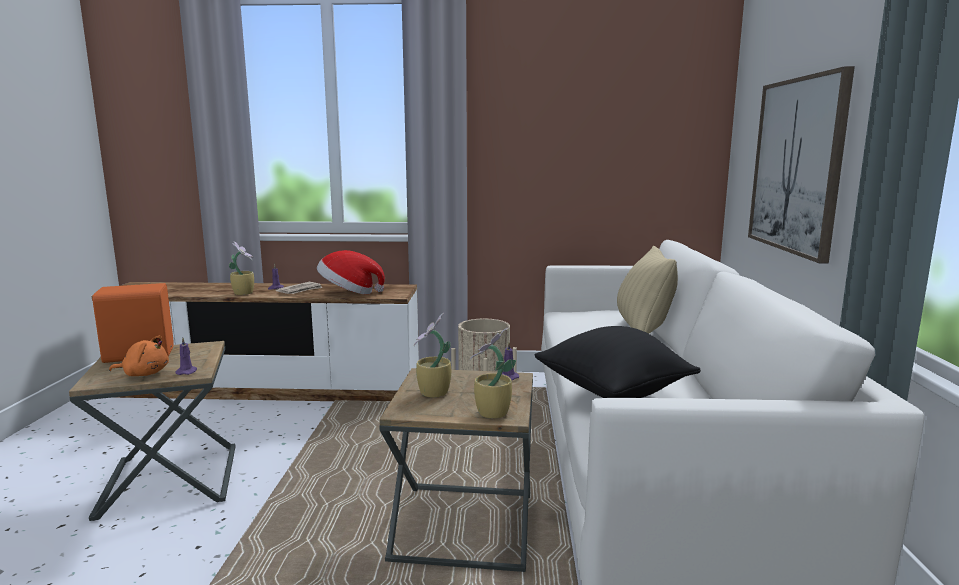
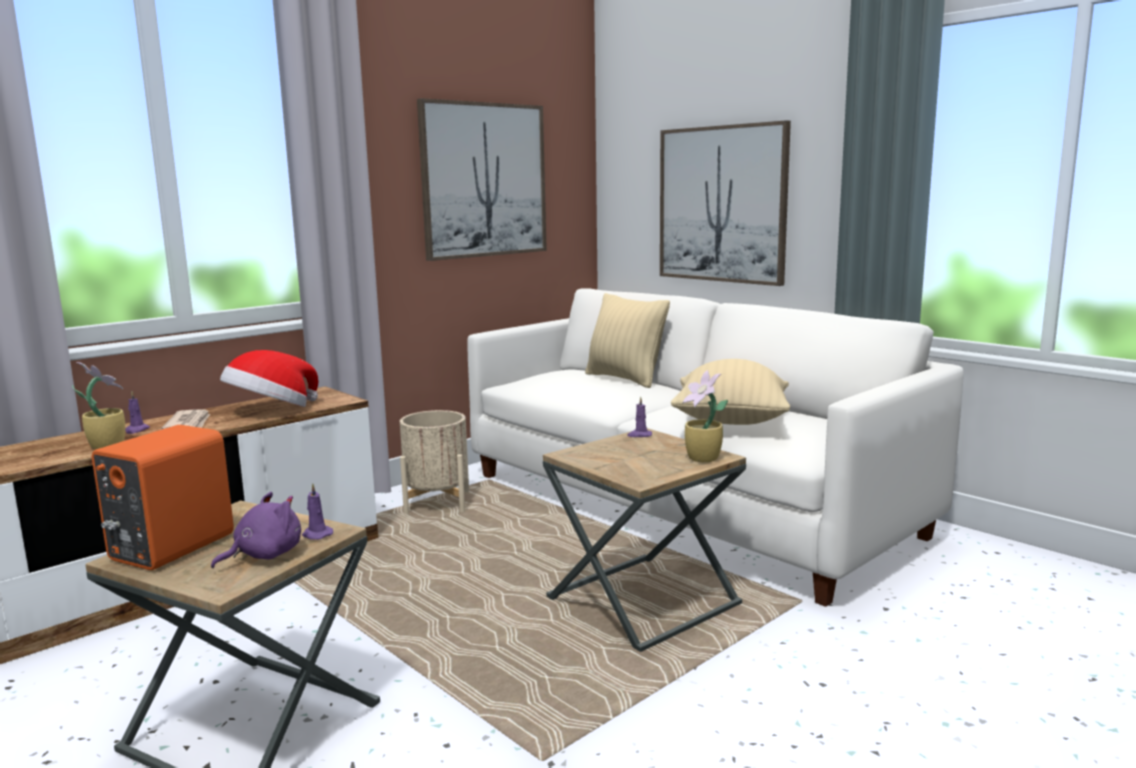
camera: 45 degrees left, 0 degrees up
(144, 374) = (264, 555): orange plush toy -> purple plush toy
(433, 393) = (623, 463): potted plant -> none
(591, 137) = (484, 180): none -> picture
(613, 393) = (730, 423): black pillow -> beige pillow

